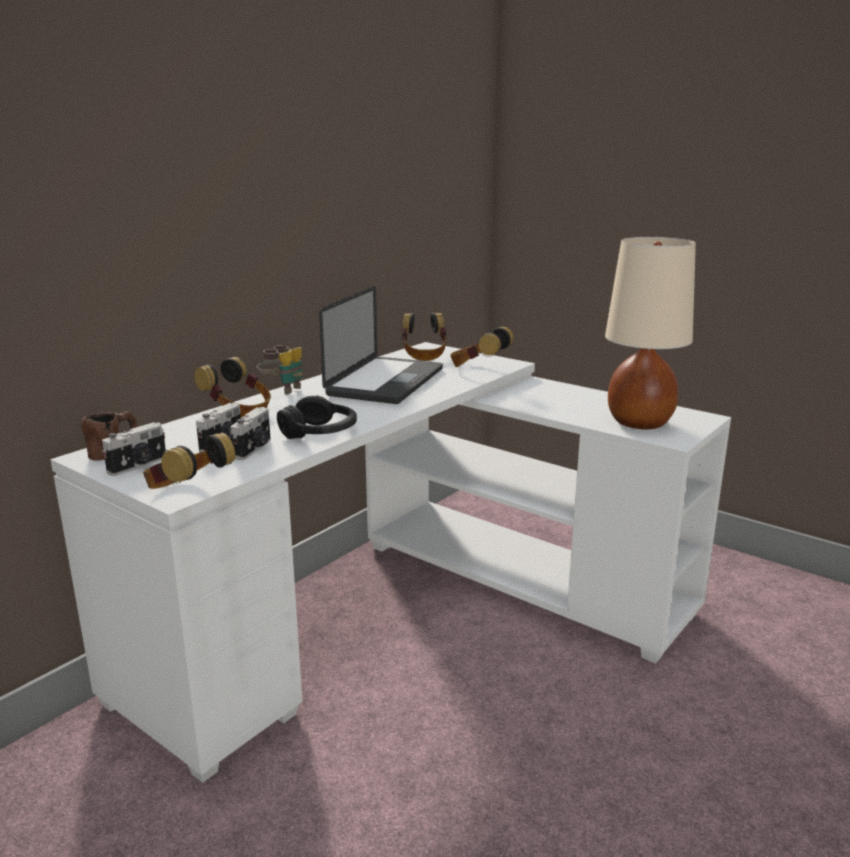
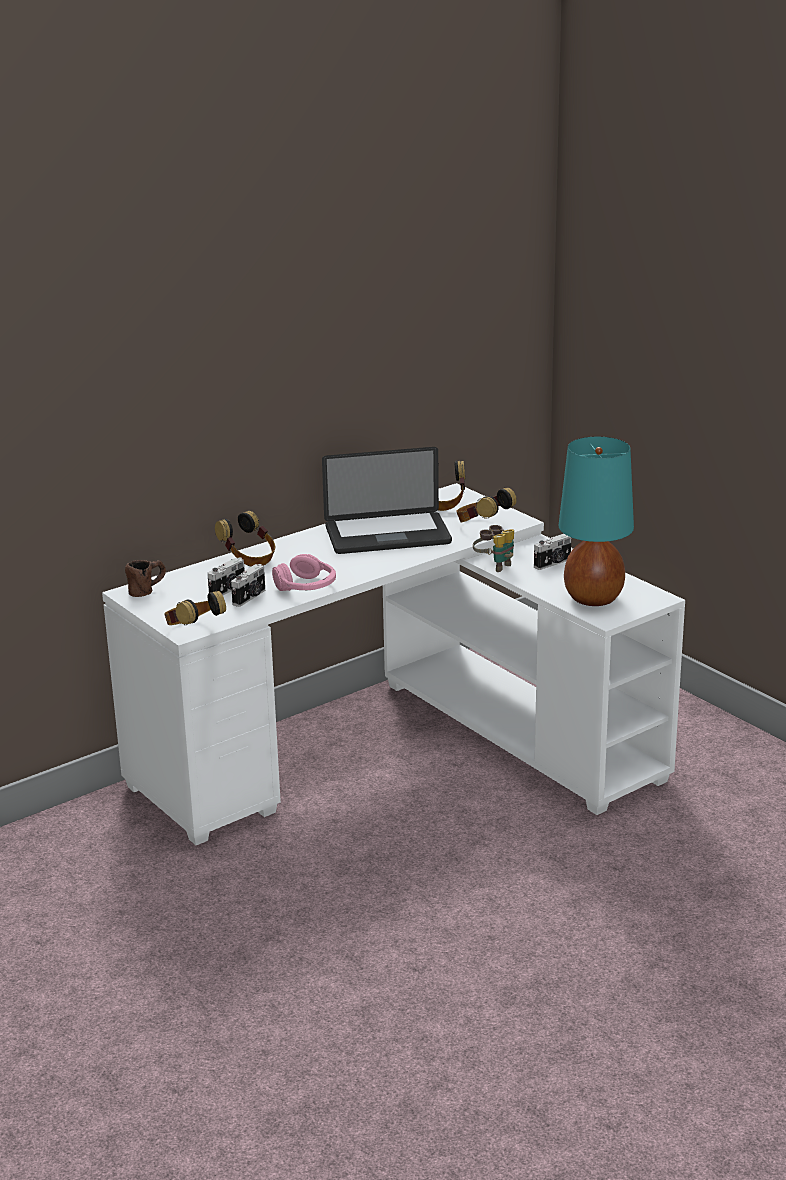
camera: 15 degrees right, 5 degrees up
(139, 466) = (163, 604): camera -> camera (553, 563)
(283, 390) = (293, 537): binoculars -> binoculars (494, 566)
(320, 433) = (306, 587): black headphones -> pink headphones
(386, 382) = (387, 535): laptop -> laptop turned 45 degrees clockwise
(639, 422) = (593, 598): beige table lamp -> turquoise table lamp

